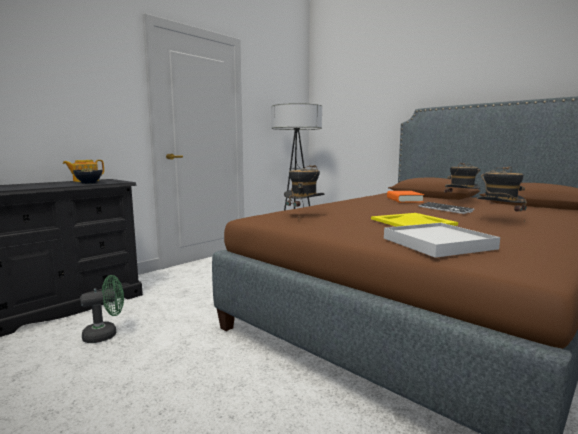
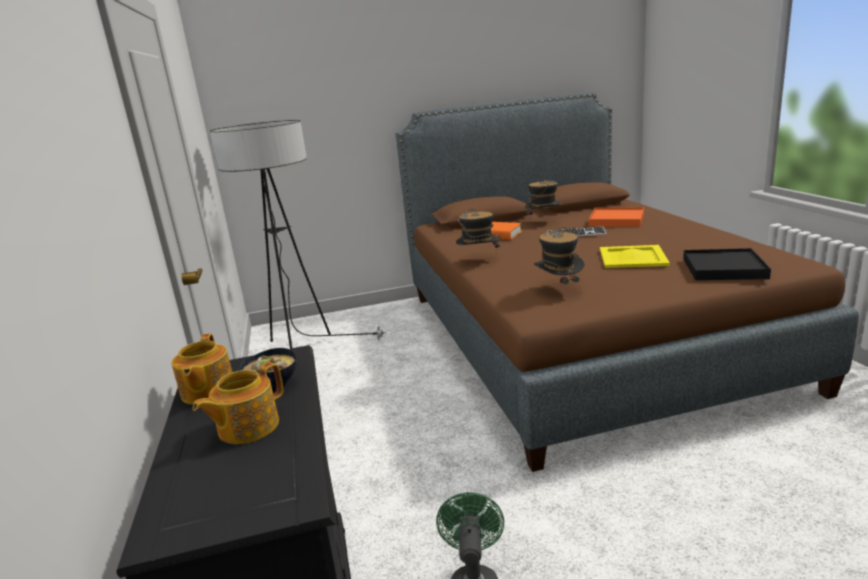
camera: 55 degrees left, 10 degrees up
(49, 184) = (247, 427): none -> teapot
(438, 243) = (724, 268): white tray -> black tray
(498, 221) = (645, 233): hat -> hat (479, 260)
(517, 213) = (616, 220): none -> orange tray

